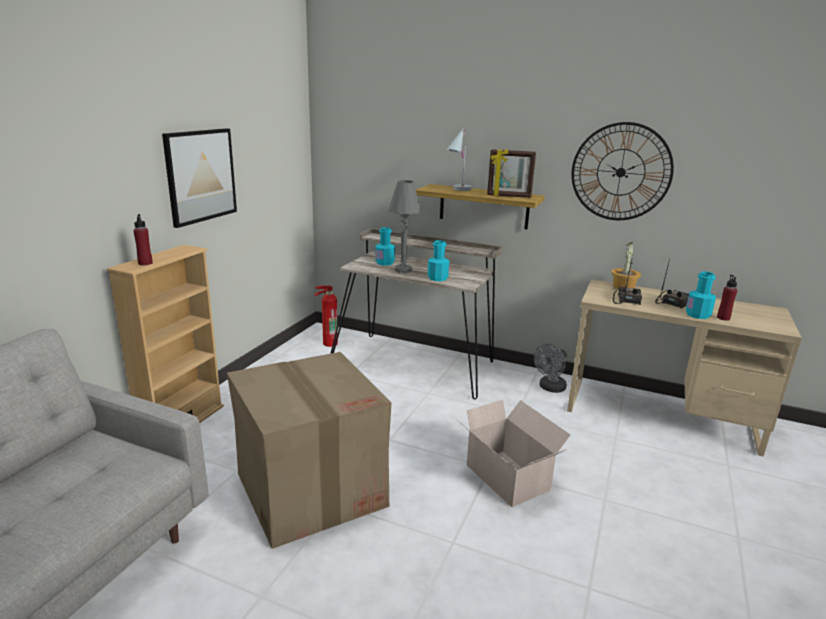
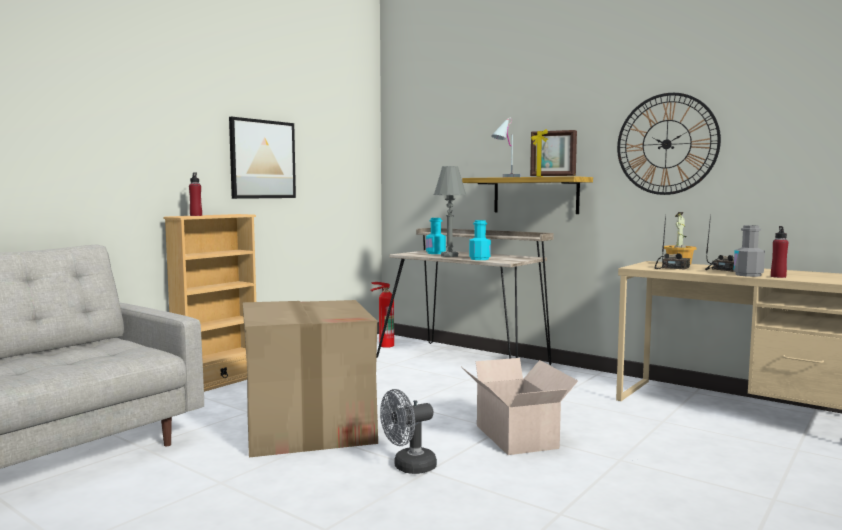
camera: 15 degrees right, 15 degrees down
(550, 388) = (606, 384): grey fan -> grey fan (408, 467)
(697, 315) = (748, 275): turquoise bottle -> grey bottle

